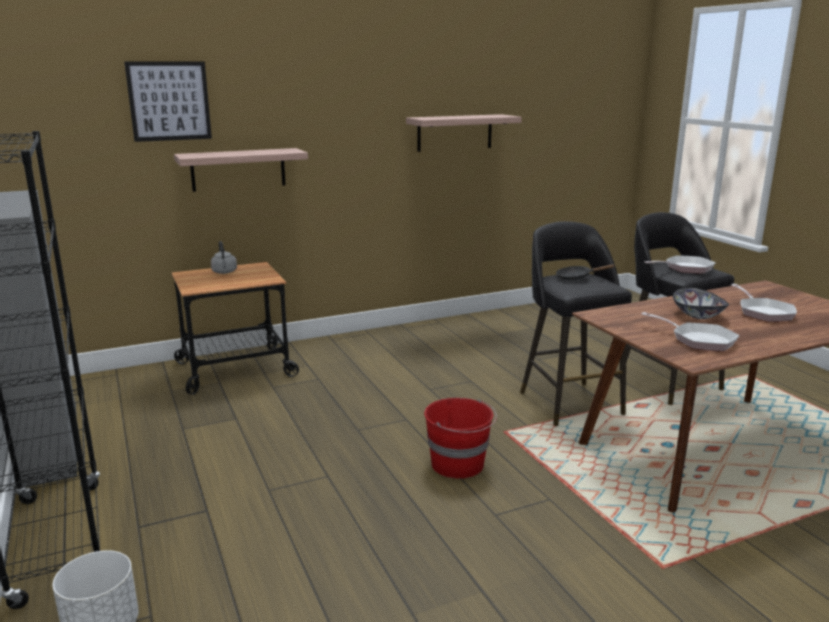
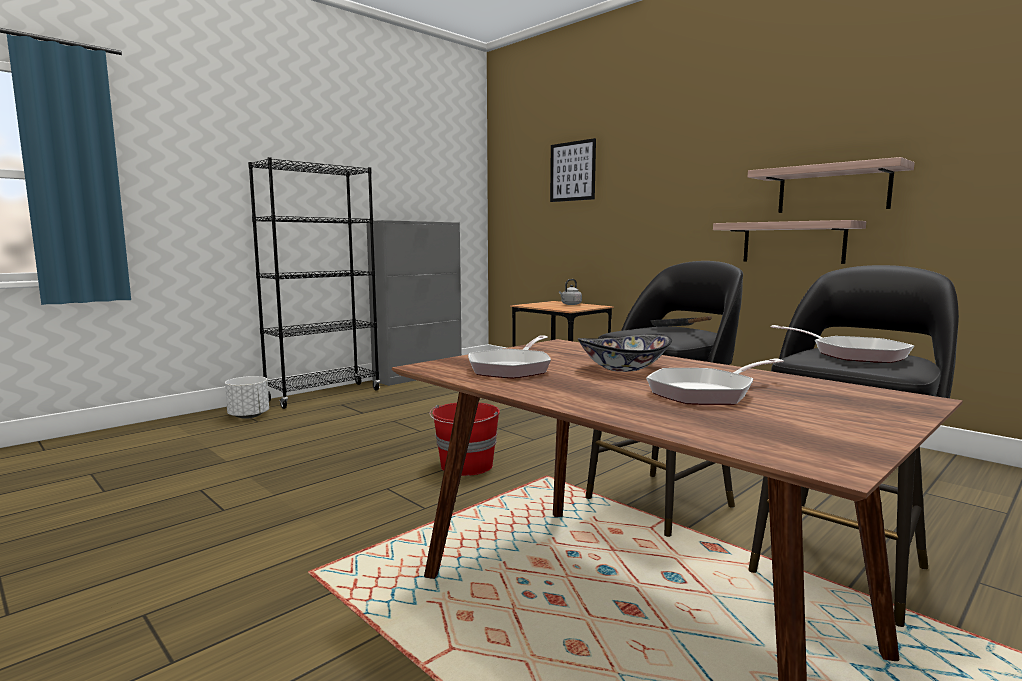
camera: 70 degrees right, 10 degrees down
(238, 169) = (610, 225): shelf -> shelf (793, 242)

